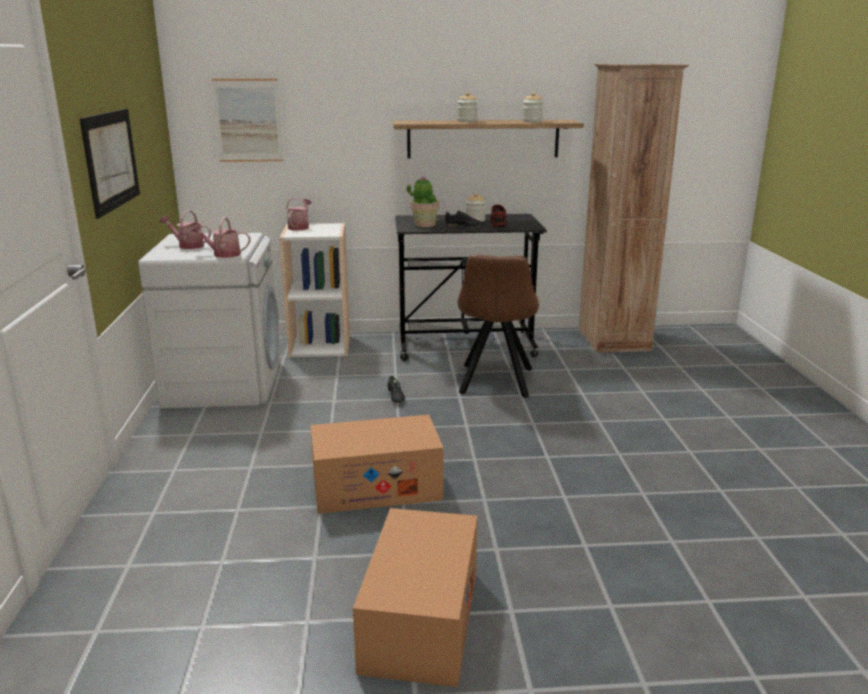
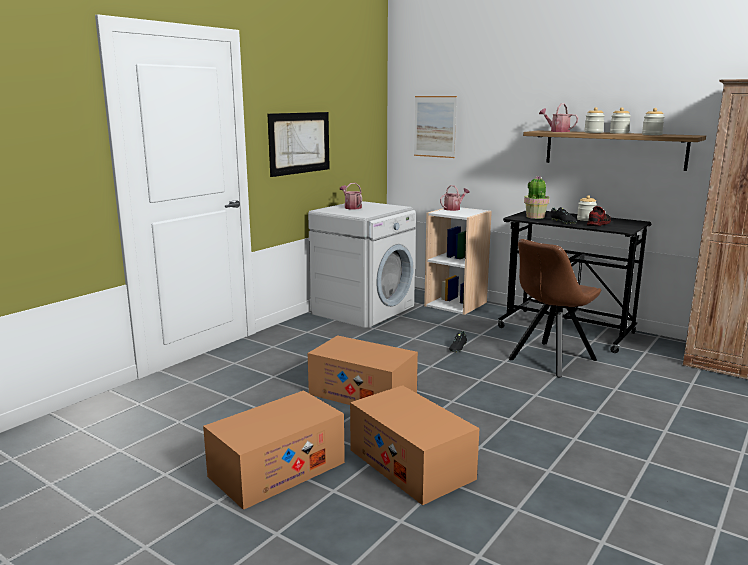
camera: 40 degrees right, 5 degrees down
(223, 254) = (358, 214): watering can -> watering can (557, 131)
(493, 120) = (619, 133): none -> jar
(536, 543) = (411, 464): none -> cardboard box

